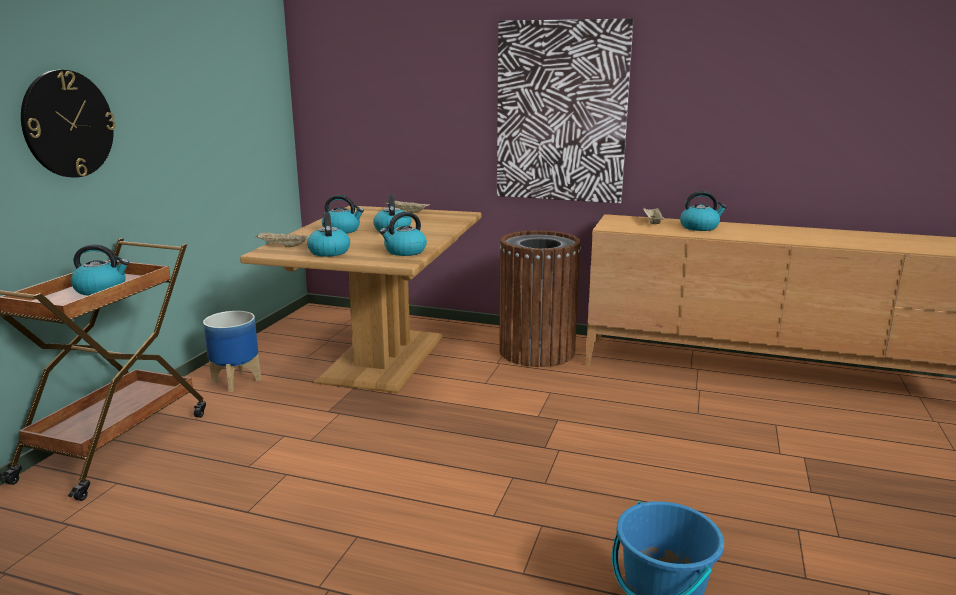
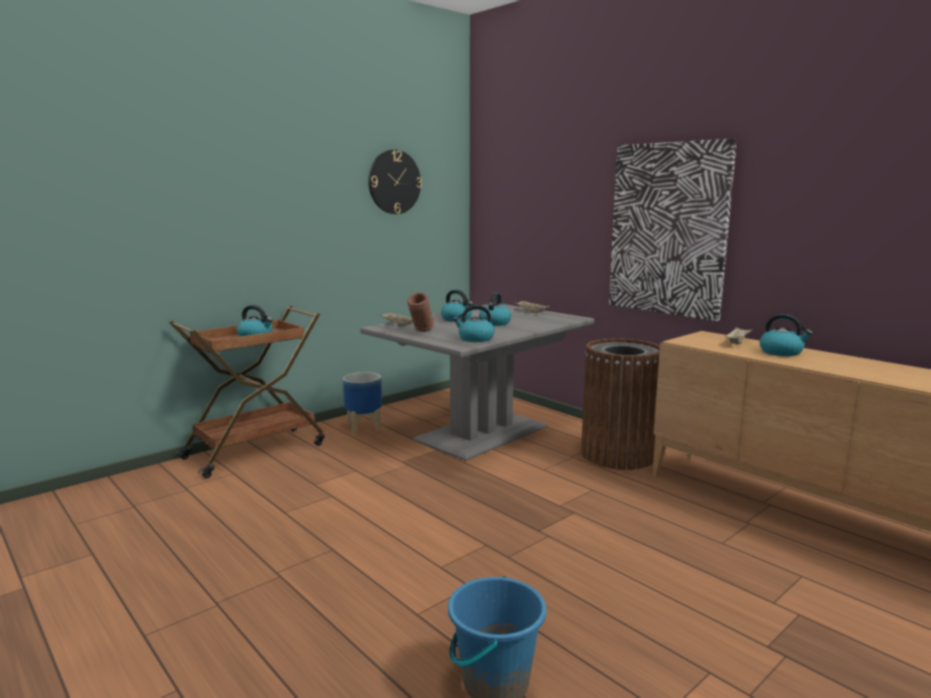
camera: 30 degrees right, 5 degrees down
(68, 124) = (261, 223): wall clock -> wall clock (394, 182)
(329, 252) = (421, 332): kettle -> brown vase
(381, 358) = (480, 433): brown dining table -> grey dining table

